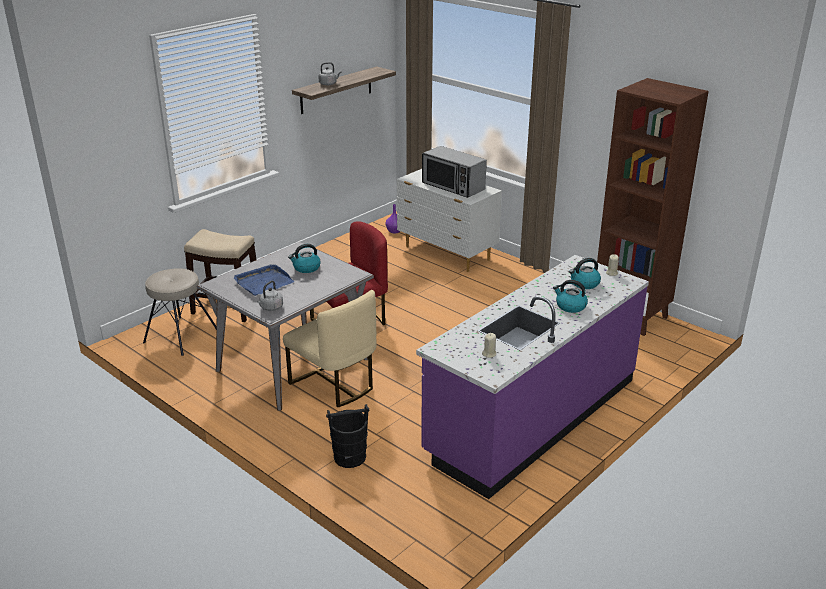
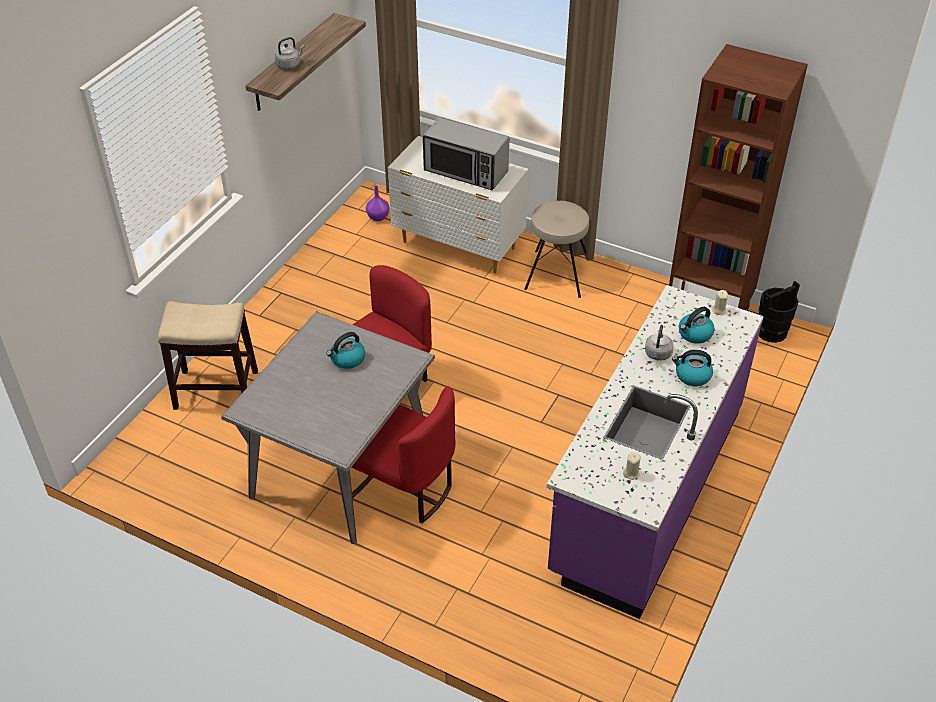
camera: 15 degrees left, 15 degrees up
(180, 335) = (176, 449): beige stool -> beige stool (556, 273)
(263, 282) = (305, 395): blue tray -> none
(270, 308) = (334, 439): grey kettle -> grey kettle (657, 355)
(334, 384) = (403, 489): beige chair -> red chair
(349, 457) = (464, 595): black bucket -> black bucket (771, 332)

